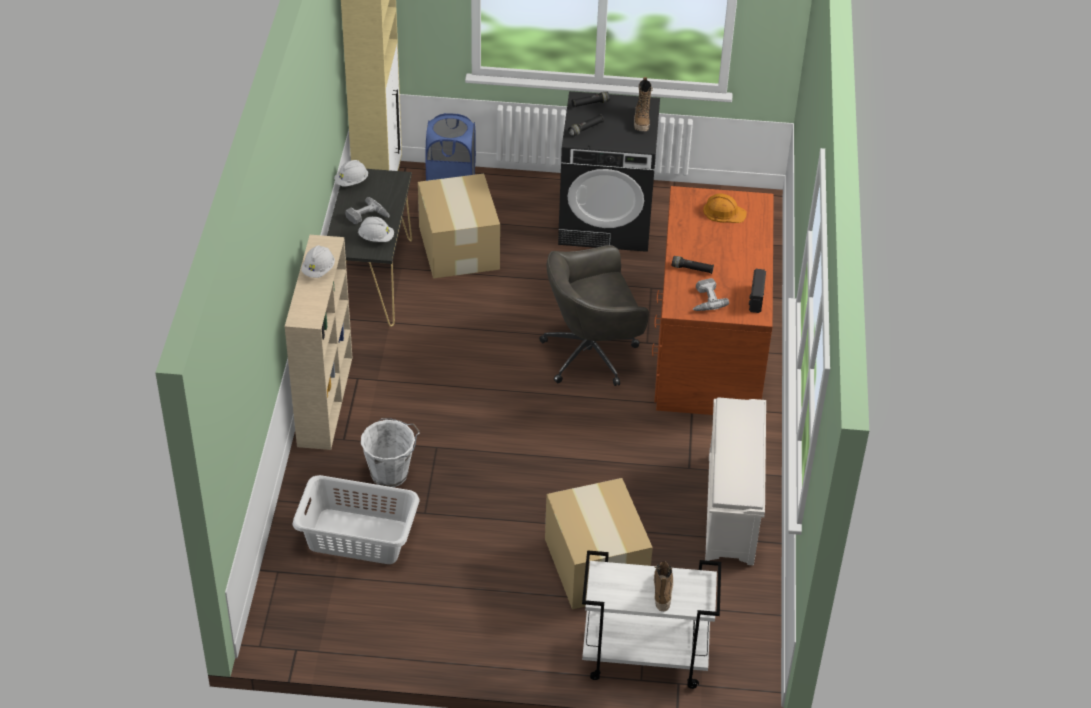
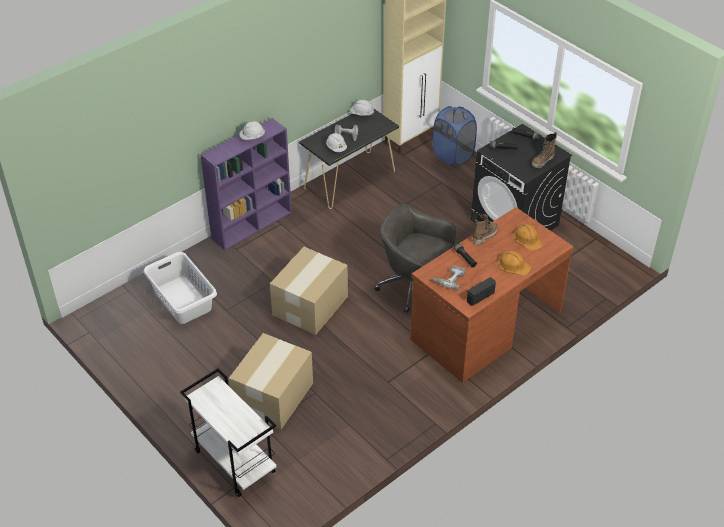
camera: 45 degrees right, 0 degrees up
(325, 400) = (252, 224): beige bookcase -> purple bookcase
(391, 473) = (236, 280): white bucket -> none
(458, 249) = (414, 190): cardboard box -> cardboard box (309, 306)
(662, 591) = (231, 418): boot -> boot (484, 236)
(731, 510) = (381, 421): white shoe rack -> none
(744, 247) = (513, 265): none -> orange hard hat

